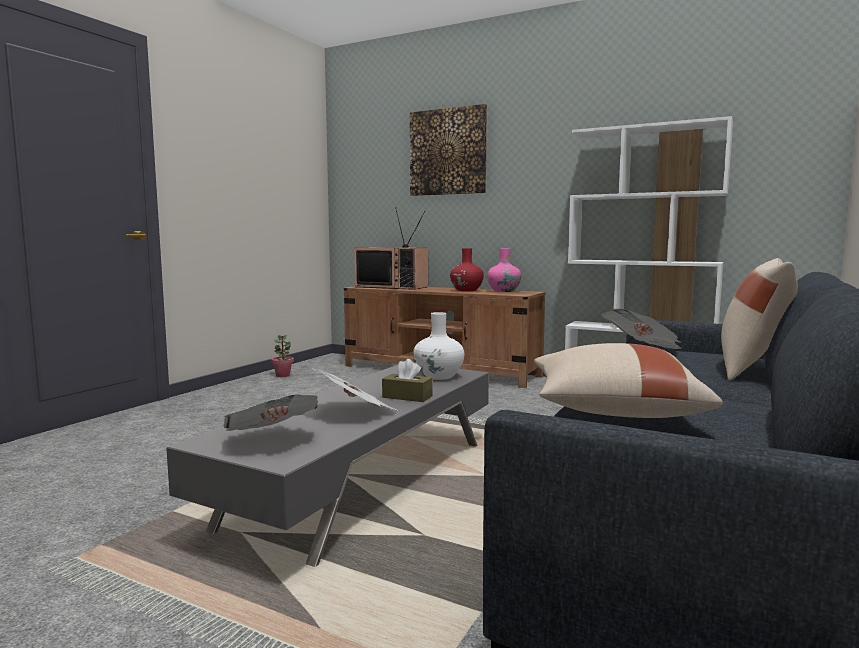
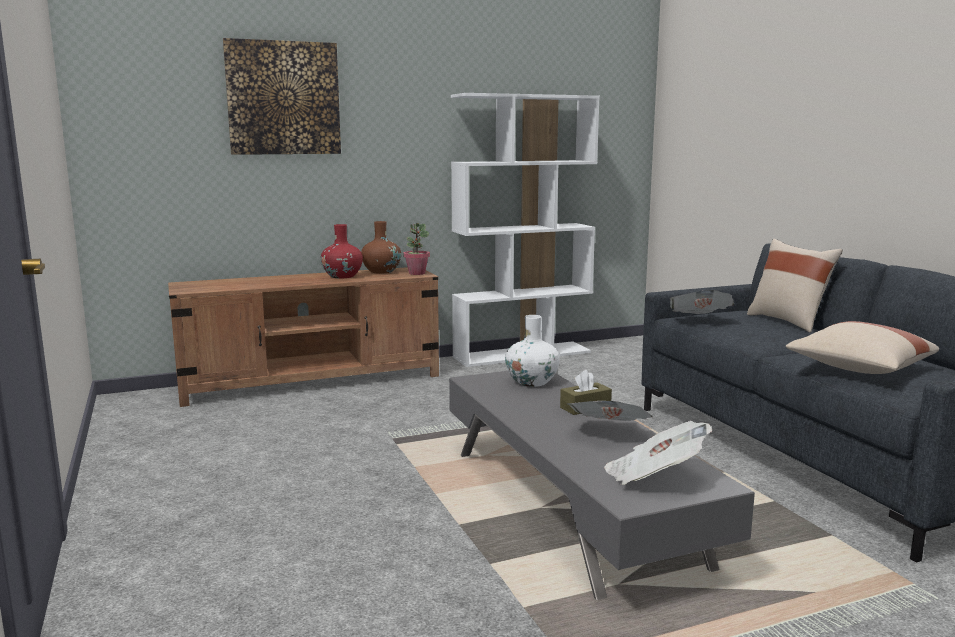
camera: 50 degrees left, 5 degrees up
(283, 375) = (135, 444): potted plant -> potted plant (416, 273)
(393, 287) = (231, 283): television -> none
(503, 291) = (381, 271): pink vase -> brown vase

